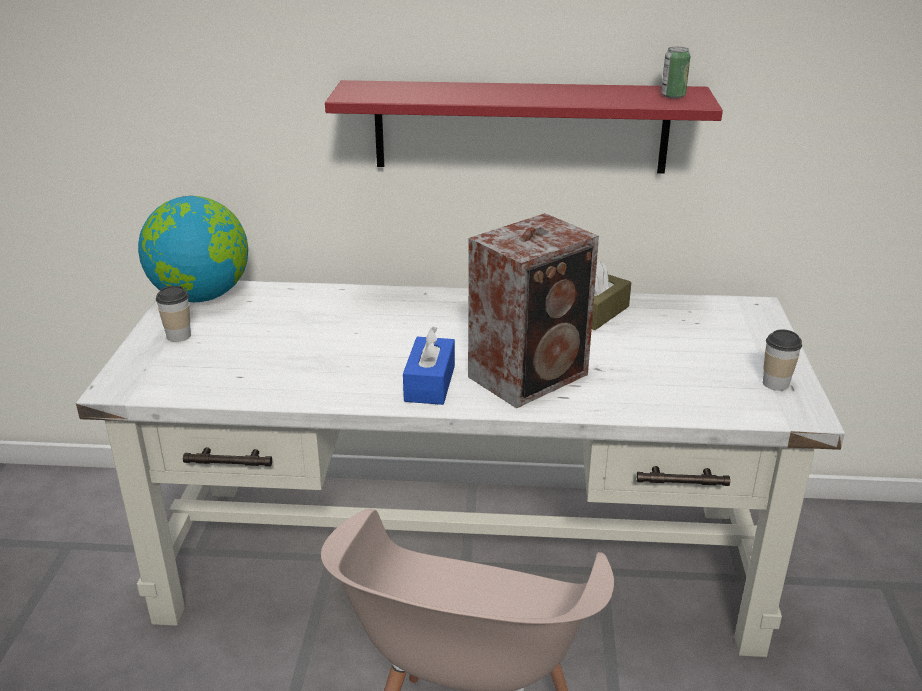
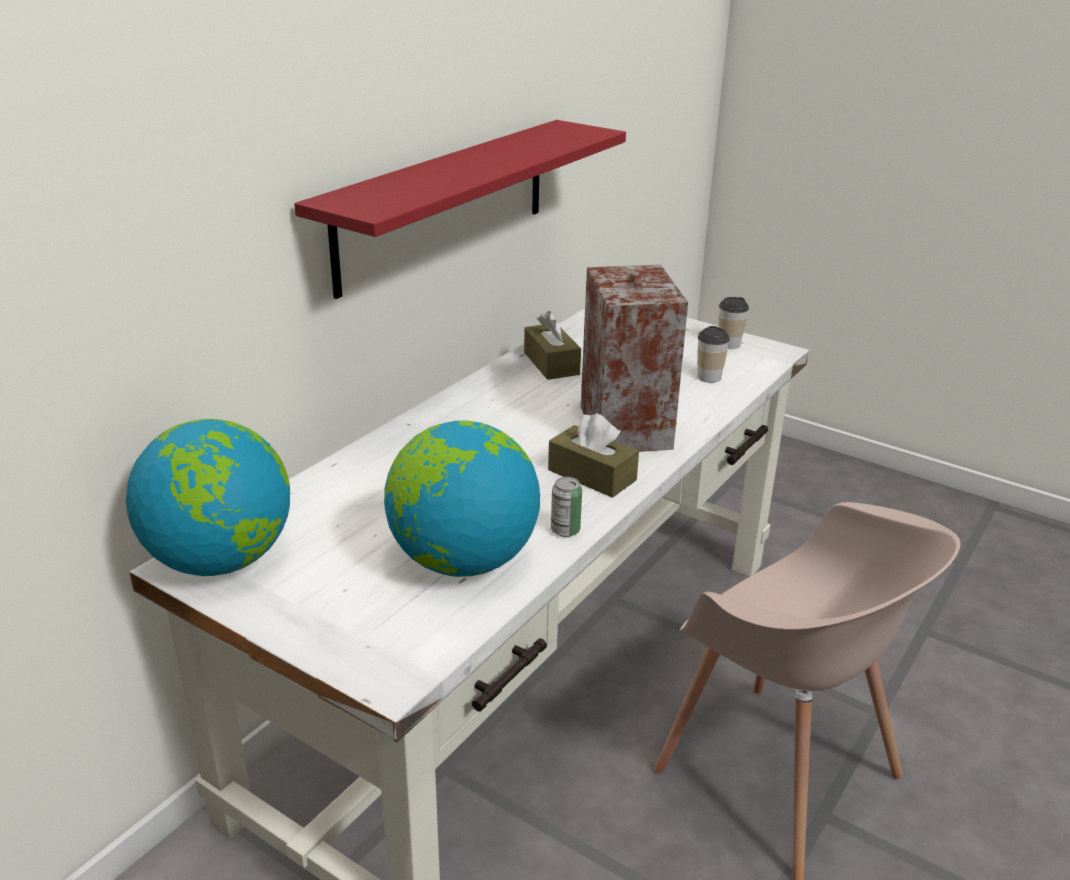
camera: 60 degrees left, 0 degrees up
(178, 336) = (309, 601): cup -> cup (709, 377)
(262, 369) = (463, 560): none -> globe
(430, 383) = (592, 475): blue tissue box -> brown tissue box
(673, 96) = (569, 131): can -> can (565, 530)

